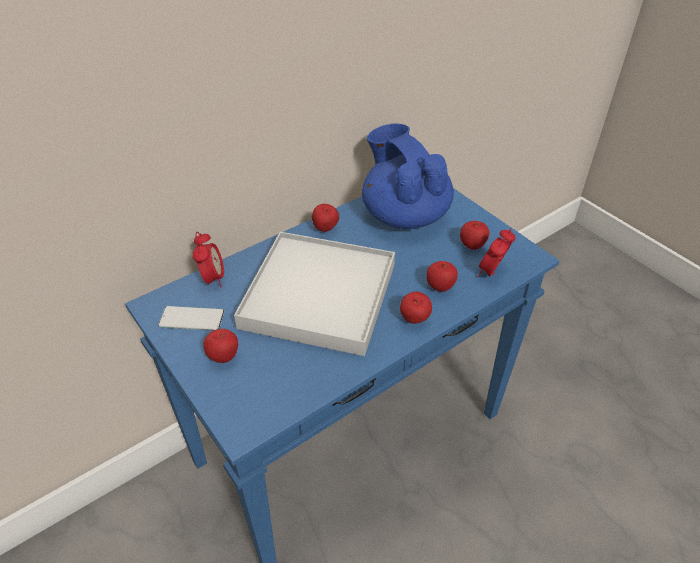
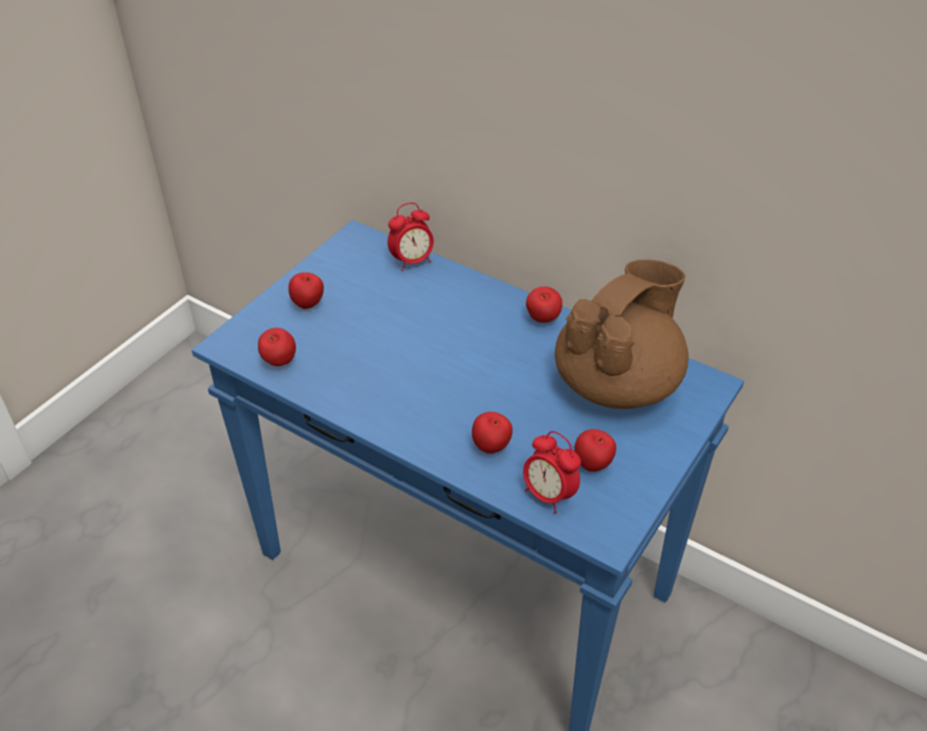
camera: 70 degrees right, 0 degrees up
(192, 319) = (349, 267): phone -> none
(319, 295) = (425, 346): white tray -> none
(404, 214) = (618, 383): blue teapot -> brown teapot
(414, 320) = (422, 435): apple -> apple (279, 362)
(491, 272) = (548, 495): alarm clock -> alarm clock turned 150 degrees counterclockwise

